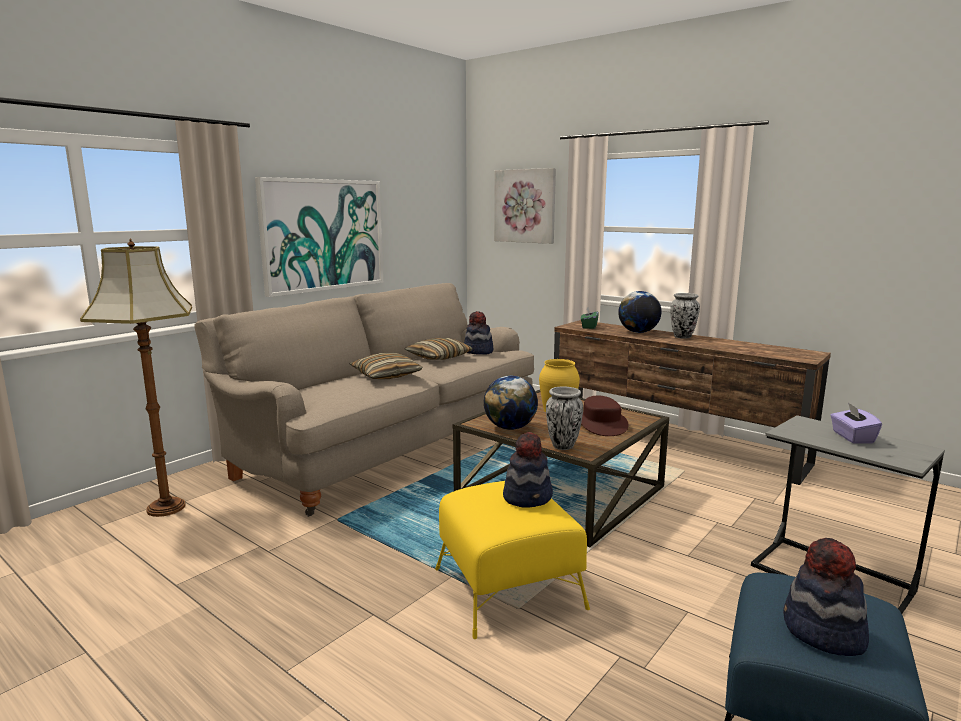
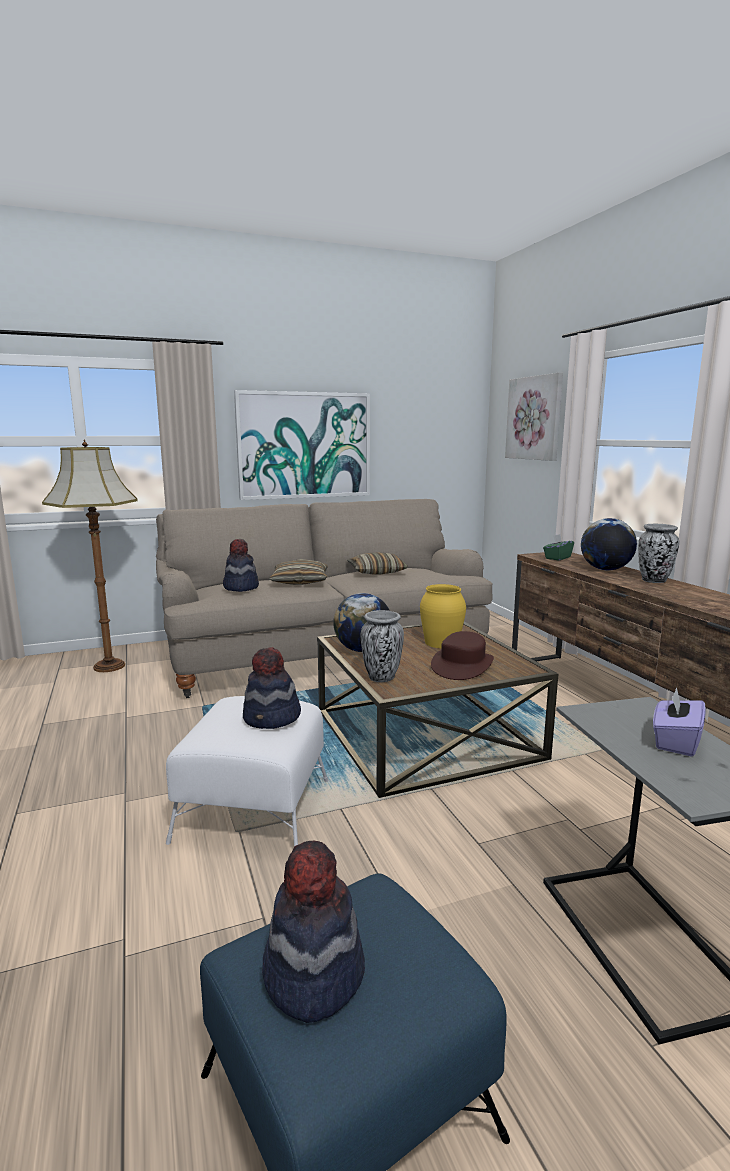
camera: 30 degrees right, 0 degrees up
(478, 351) = (425, 572): hat -> hat (240, 587)
(508, 587) = (255, 809): yellow ottoman -> white ottoman

